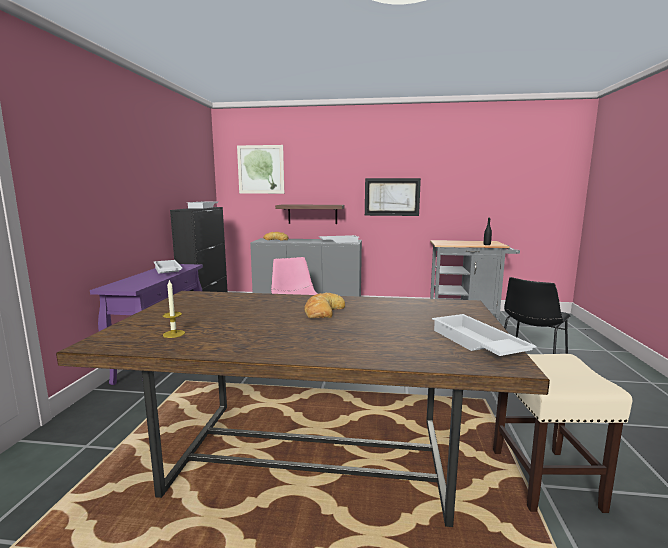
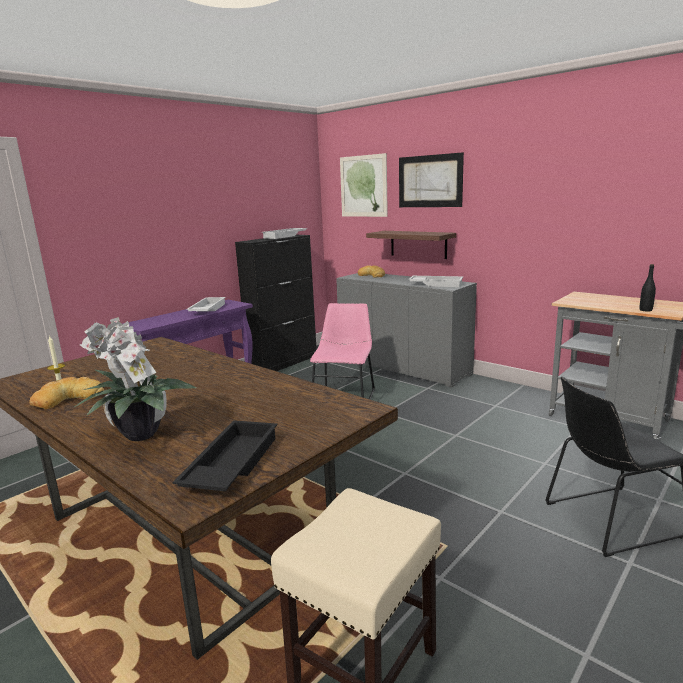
camera: 35 degrees right, 5 degrees up
(323, 311) = (202, 385): bread -> bread (68, 398)
(370, 346) = (141, 437): none -> potted plant
(392, 197) = (520, 222): picture -> picture (429, 181)
(476, 343) = (230, 464): white tray -> black tray

